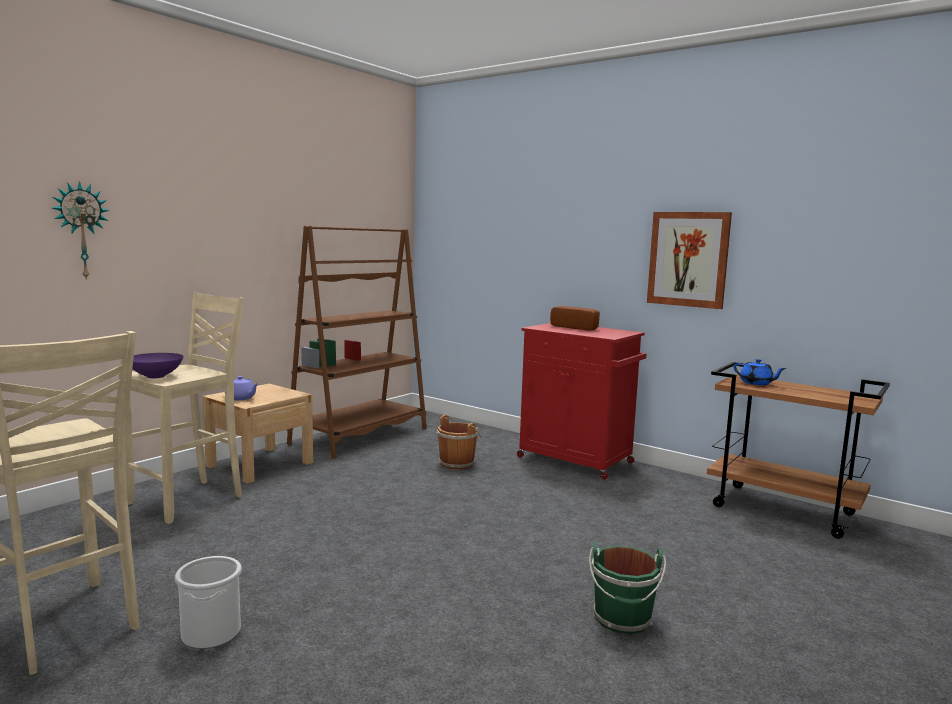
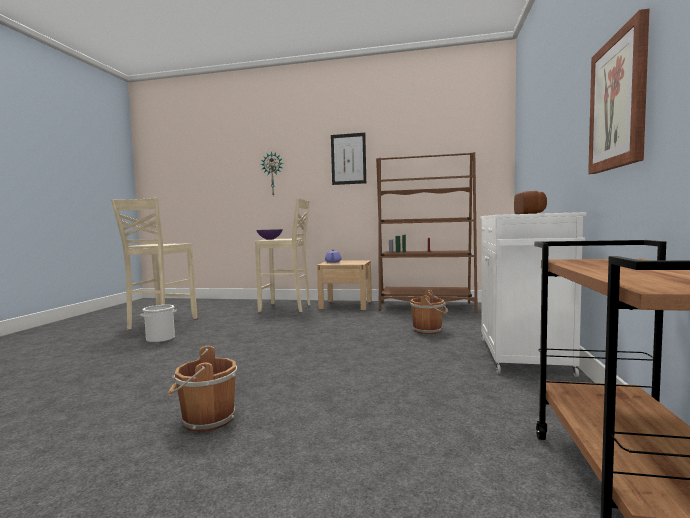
camera: 65 degrees right, 5 degrees down
(231, 215) = (348, 159): none -> picture
(577, 460) = (524, 357): red cabinet -> white cabinet
(622, 620) = (206, 420): green bucket -> brown bucket
(756, 383) = (607, 263): blue teapot -> none

